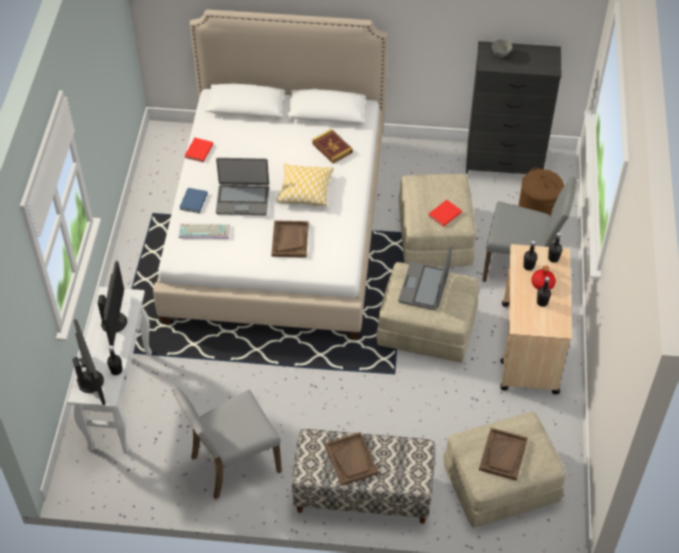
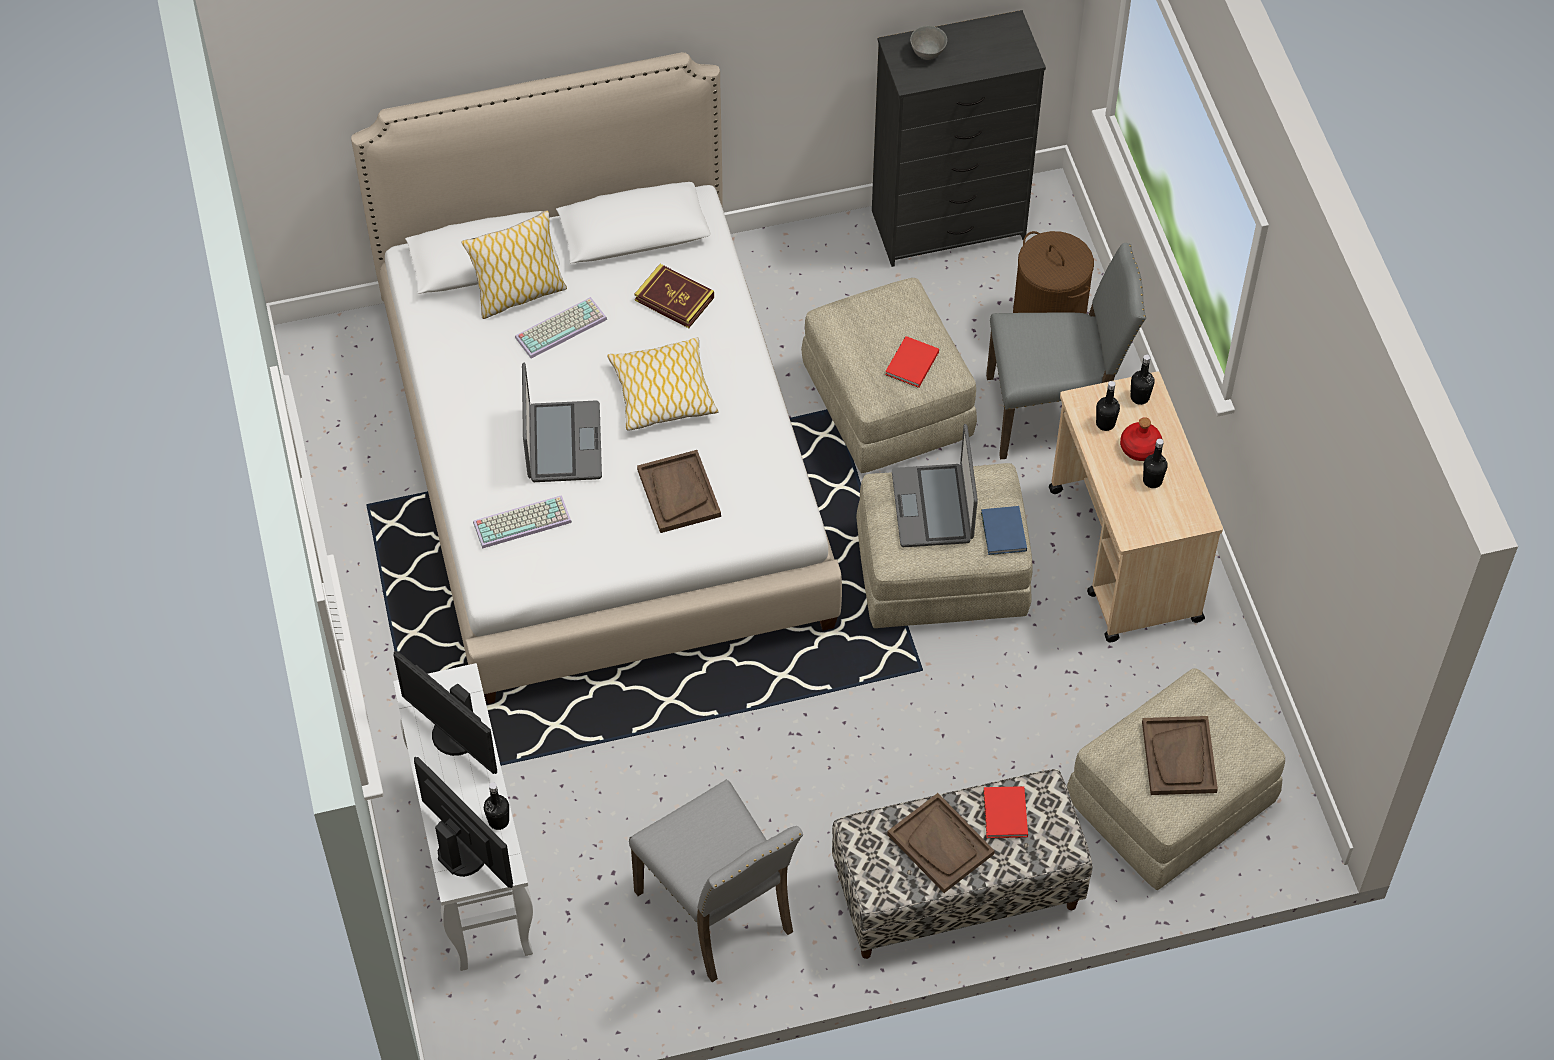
camera: 20 degrees left, 5 degrees up
(115, 322) = (454, 736): monitor -> monitor turned 150 degrees clockwise
(193, 202) = (475, 472): blue book -> blue book (1003, 533)
(198, 151) = (438, 373): red book -> red book (1004, 815)
(233, 463) = (719, 912): grey chair -> grey chair turned 75 degrees counterclockwise
(242, 200) = (562, 443): laptop -> laptop turned 75 degrees counterclockwise
(255, 125) = (518, 294): none -> pillow
(269, 146) = (561, 326): none -> keyboard

